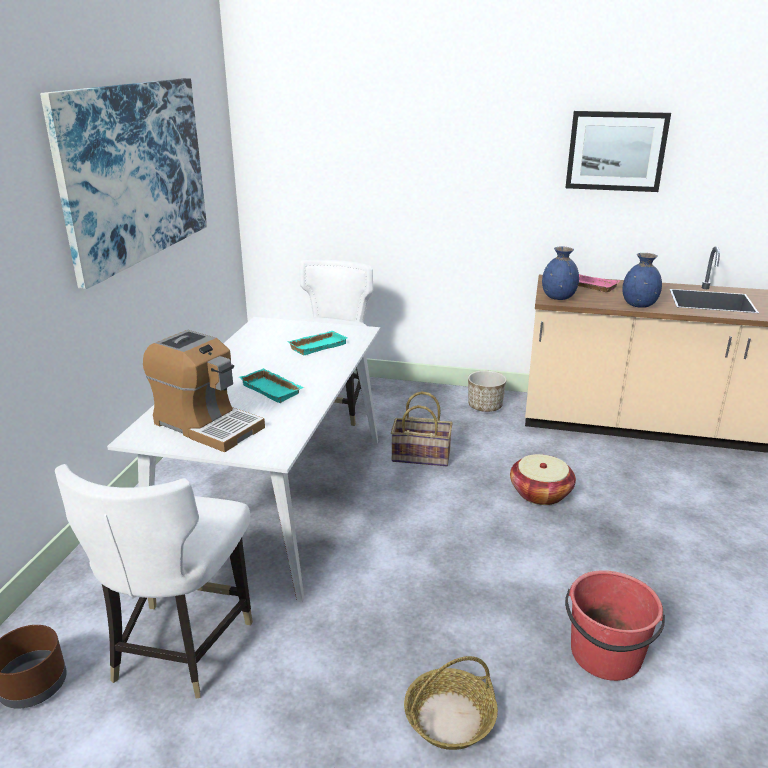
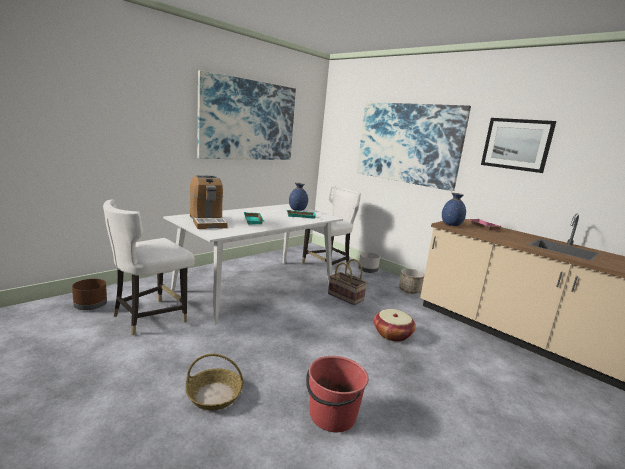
camera: 30 degrees right, 10 degrees down
(395, 391) = (367, 270): none -> grey planter
(429, 162) = (408, 143): none -> picture
(639, 305) = (500, 238): blue vase -> blue vase (297, 210)

